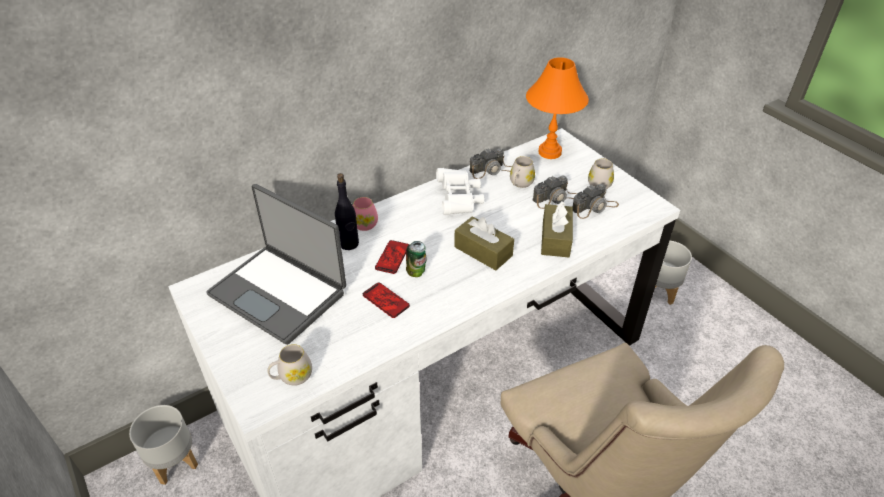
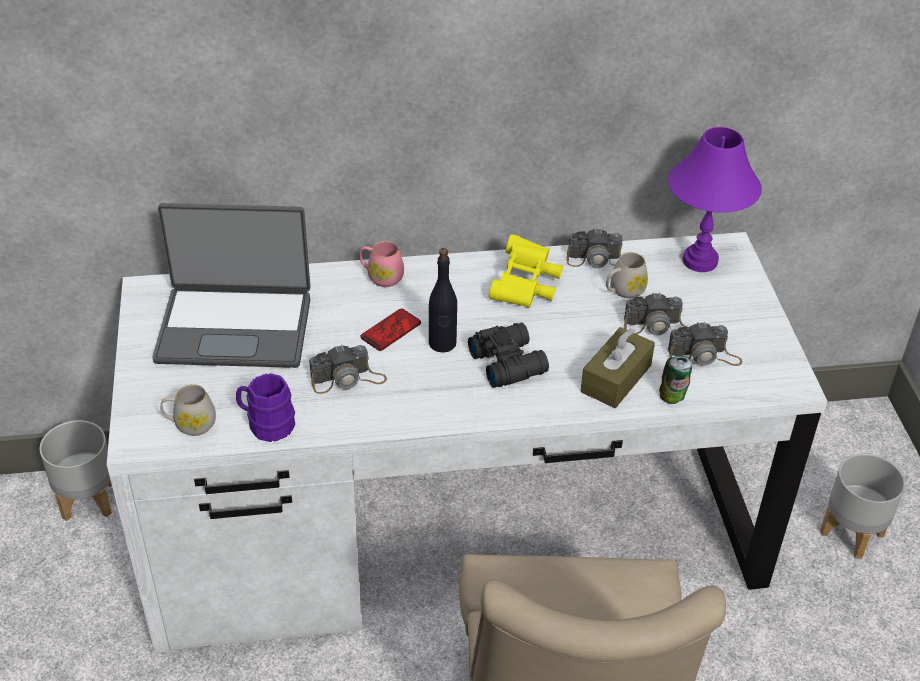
camera: 25 degrees right, 0 degrees up
(280, 293) = (235, 327): laptop -> laptop turned 60 degrees counterclockwise
(349, 244) = (350, 296): black bottle -> black bottle (442, 343)
(349, 355) = (266, 425): none -> purple mug
(386, 300) = (348, 379): phone -> camera
(417, 272) = (408, 358): can -> can (673, 397)
(459, 200) = (525, 286): white binoculars -> yellow binoculars
(483, 251) = (508, 362): brown tissue box -> black binoculars
(550, 152) = (700, 260): orange table lamp -> purple table lamp
(600, 182) = (738, 325): white mug -> none

